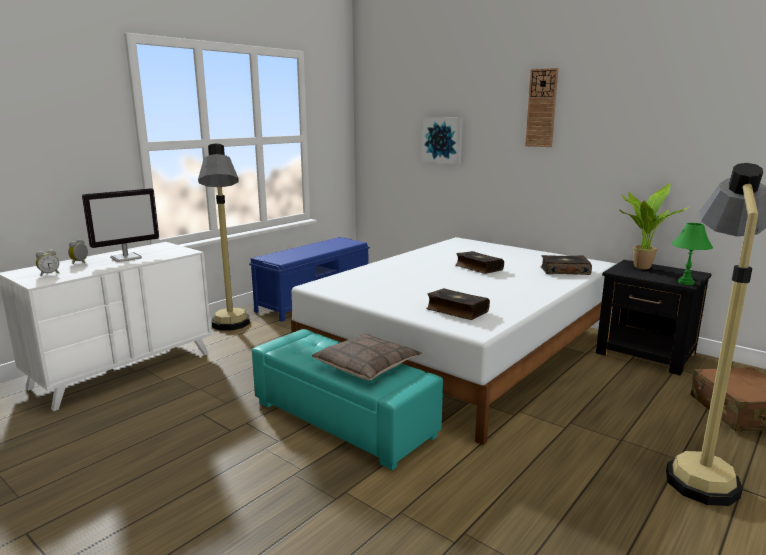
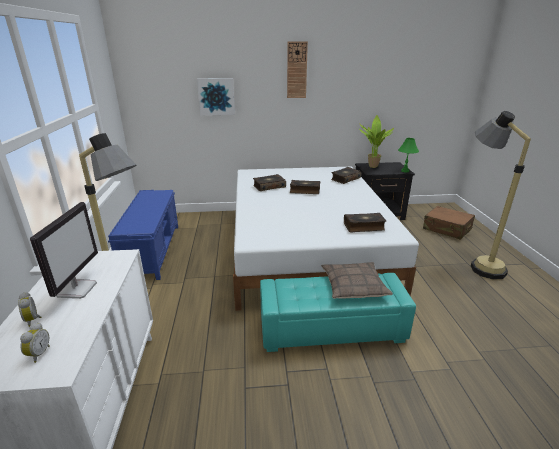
camera: 45 degrees left, 10 degrees up
(448, 256) = (269, 186): none -> book

